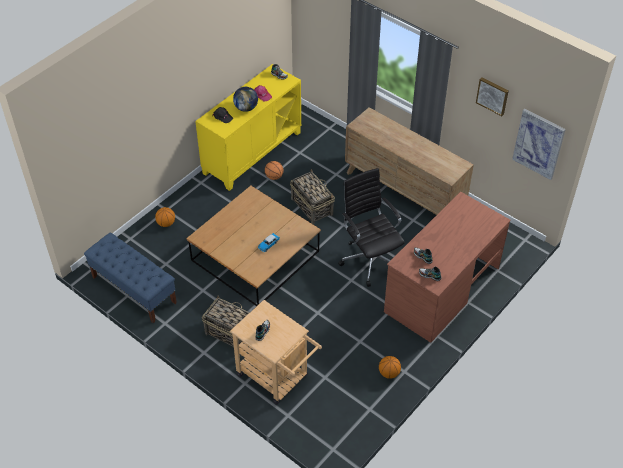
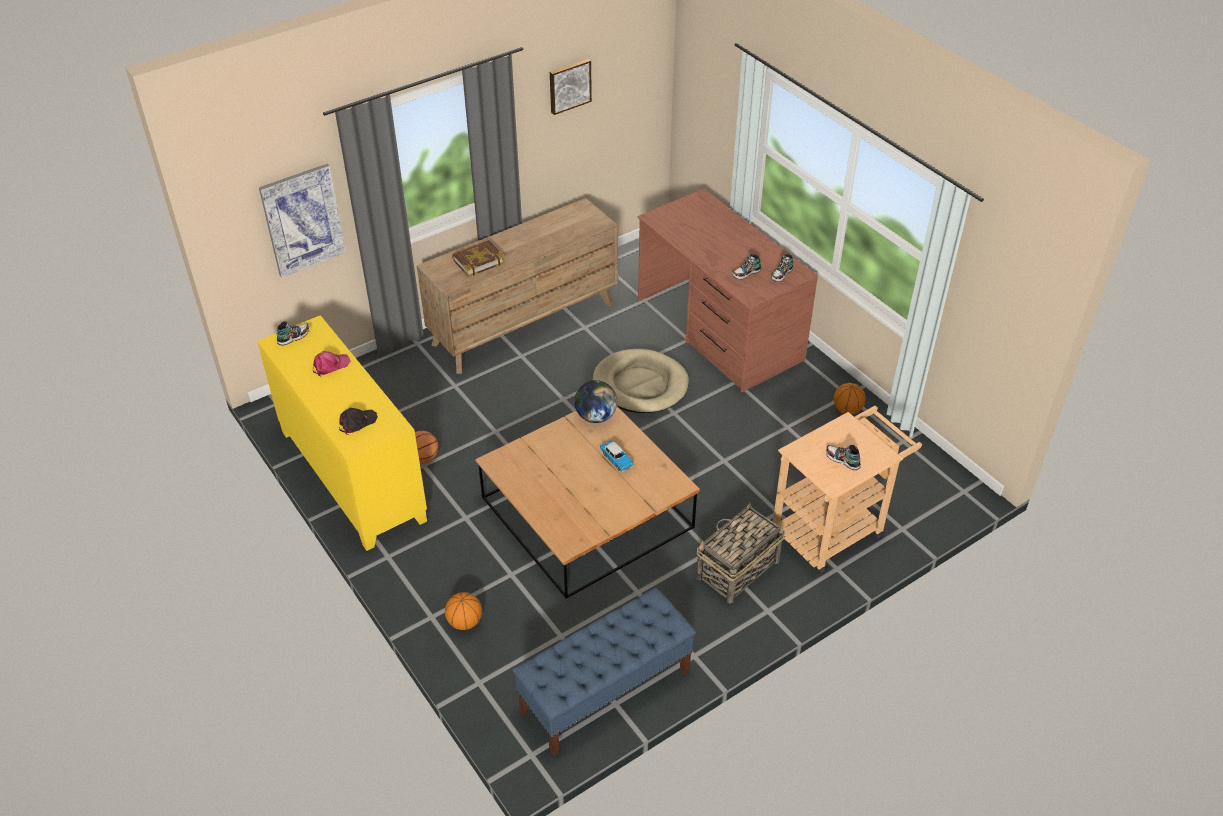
camera: 75 degrees left, 5 degrees down
(246, 108) = (352, 390): globe -> globe (595, 416)
(311, 206) = (509, 426): basket -> none
(370, 258) = (640, 385): black office chair -> beige dog bed
(384, 131) = (478, 261): none -> book
(538, 143) = (638, 98): picture -> picture (302, 220)

